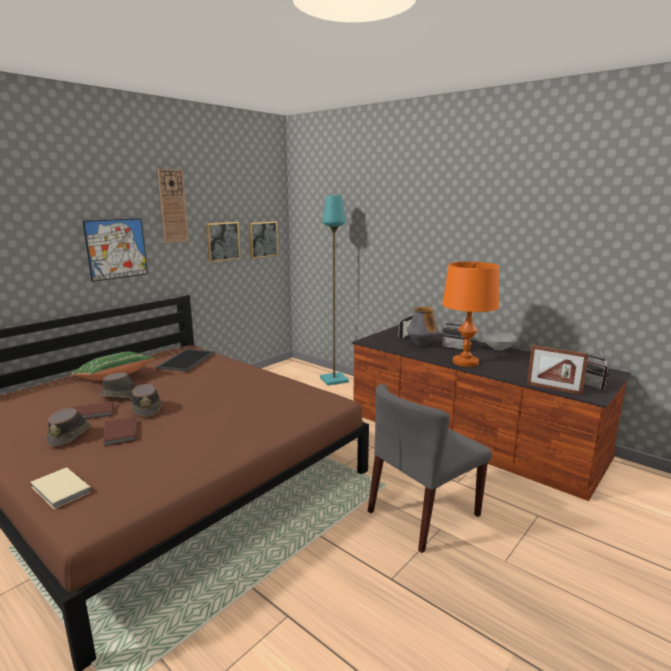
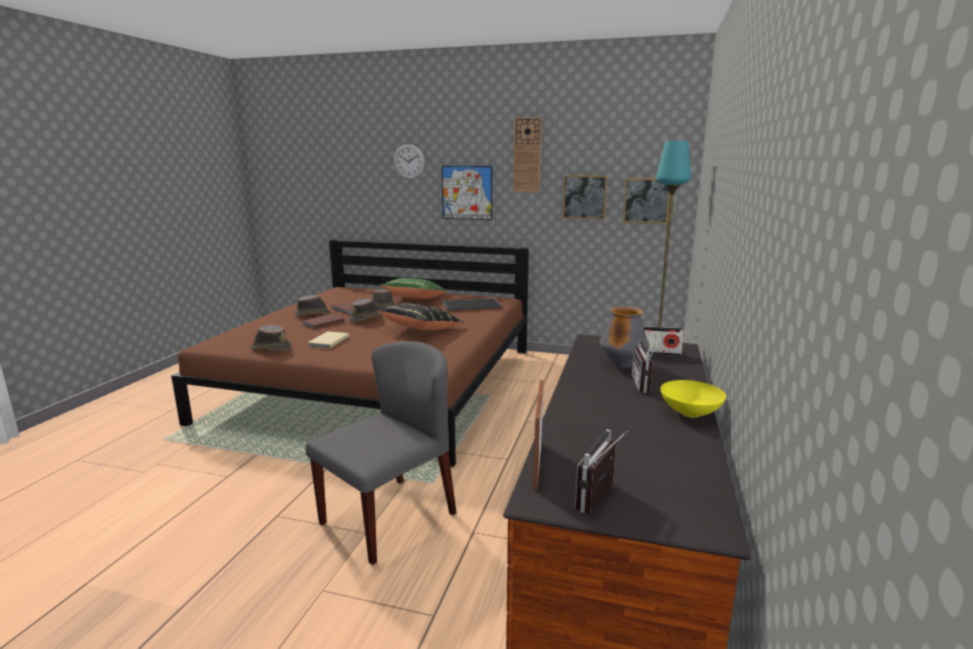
camera: 65 degrees right, 0 degrees up
(36, 218) = (409, 161): none -> wall clock
(60, 490) = (242, 330): beige book -> beige book (327, 342)
(174, 473) = (271, 348): none -> brown hat
(225, 391) = (420, 329): none -> black pillow
(423, 514) = (389, 517): grey chair -> grey chair turned 105 degrees clockwise
(465, 362) = (584, 396): orange table lamp -> none
(498, 348) = (691, 413): grey bowl -> yellow bowl

